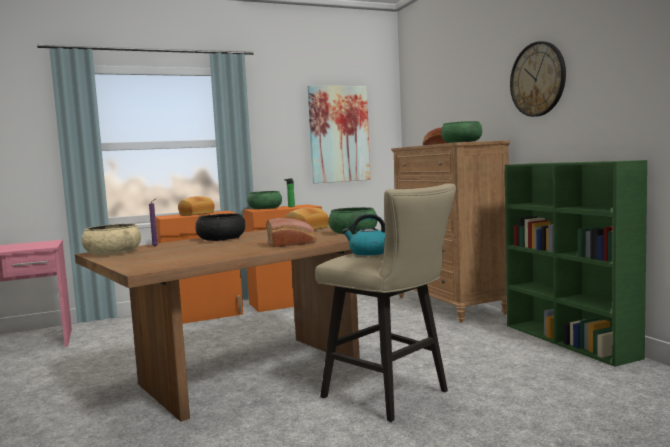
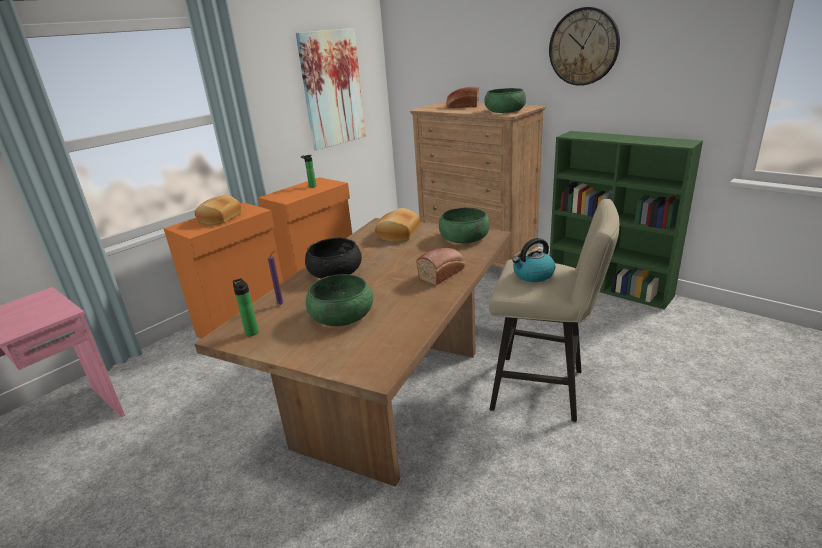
camera: 25 degrees left, 20 degrees up
(113, 253) = (251, 332): beige bowl -> bottle
(265, 208) = (286, 193): green bowl -> green bowl (341, 315)

